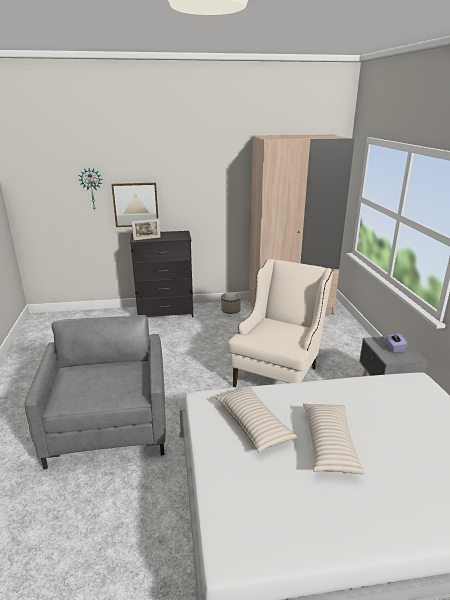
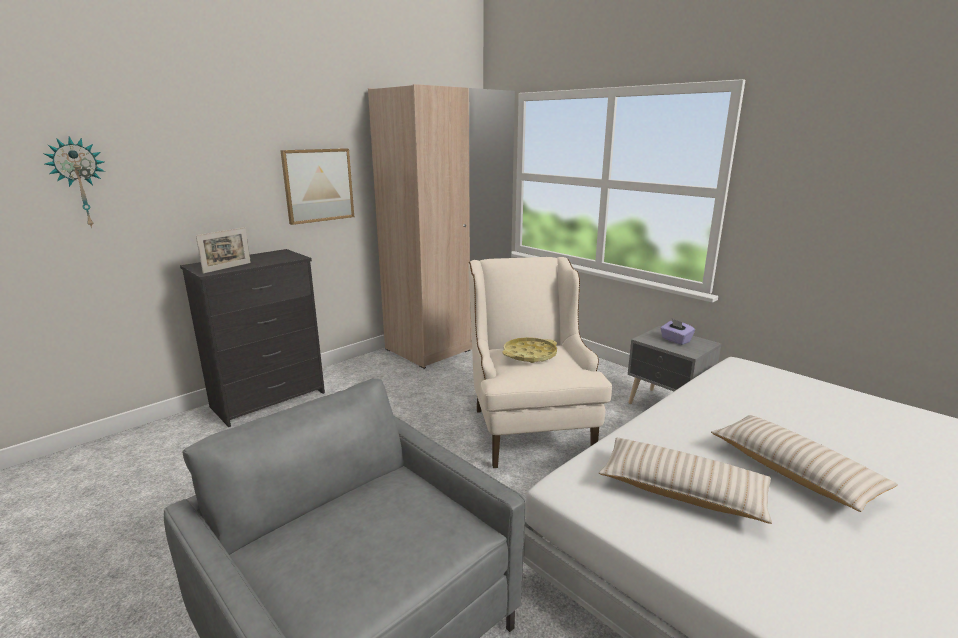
camera: 35 degrees left, 5 degrees down
(135, 204) = (181, 210): picture -> picture (318, 185)
(230, 311) = (374, 368): planter -> none
(274, 327) = (529, 354): none -> yellow tray

